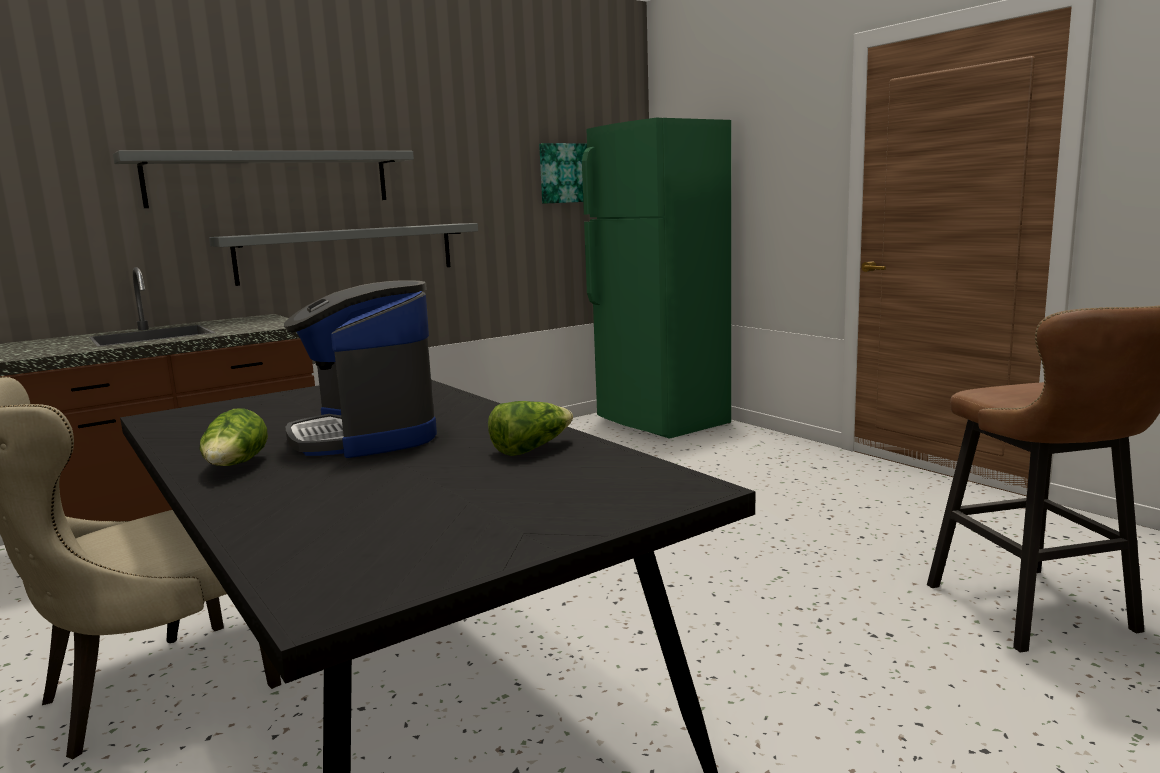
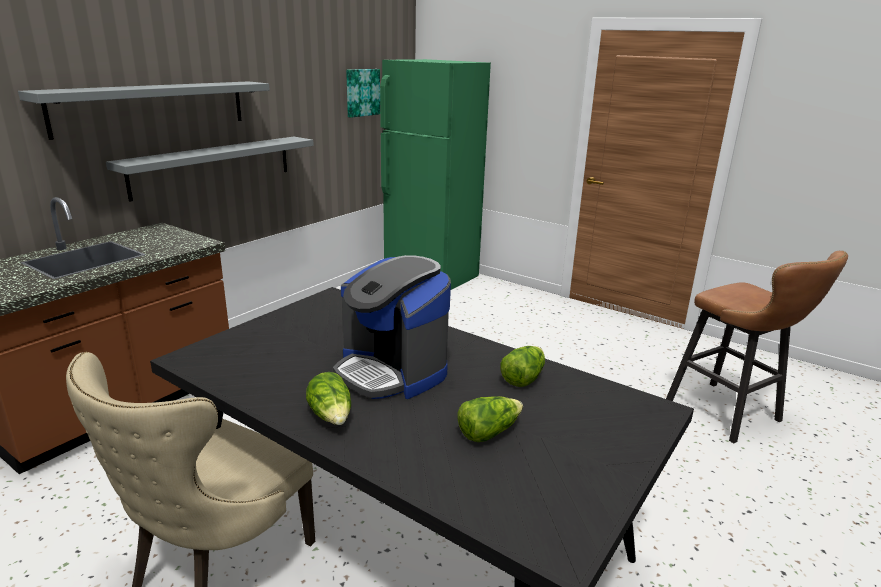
camera: 20 degrees left, 10 degrees up
(404, 491) = (488, 432): none -> lettuce

